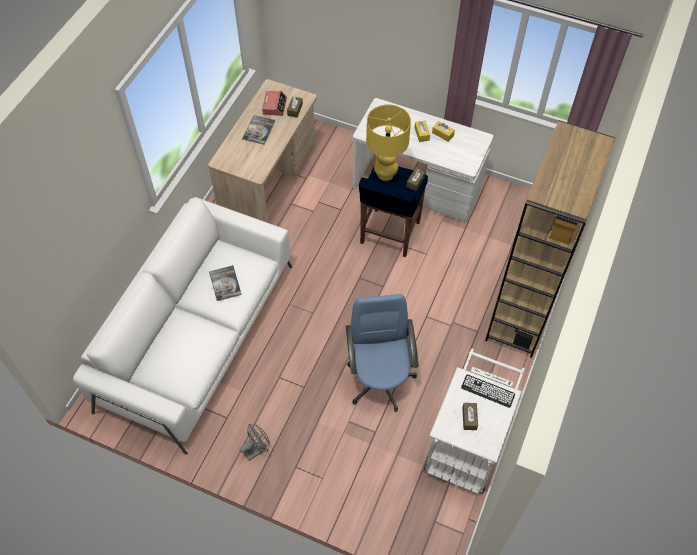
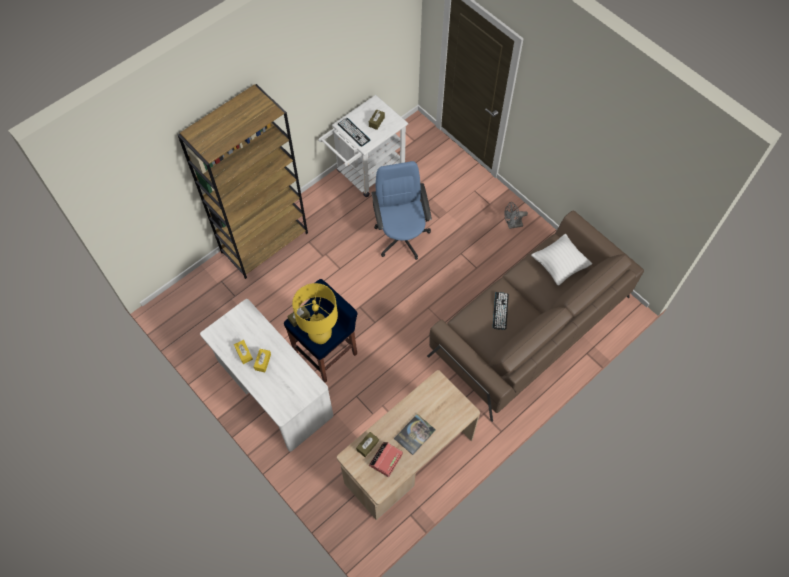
camera: 155 degrees left, 5 degrees up
(176, 358) = (559, 265): none -> white pillow
(197, 336) = (529, 326): white sofa -> brown sofa
(225, 283) = (500, 311): book -> keyboard
(380, 379) = (401, 236): blue office chair -> blue office chair turned 150 degrees clockwise

